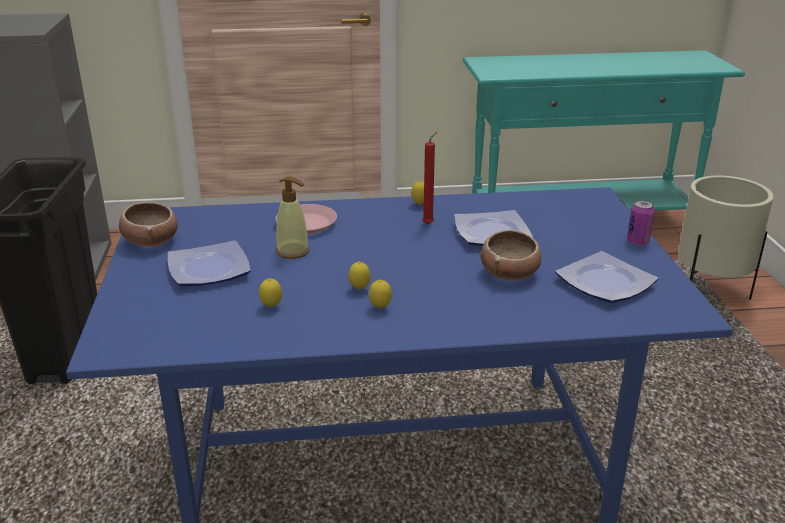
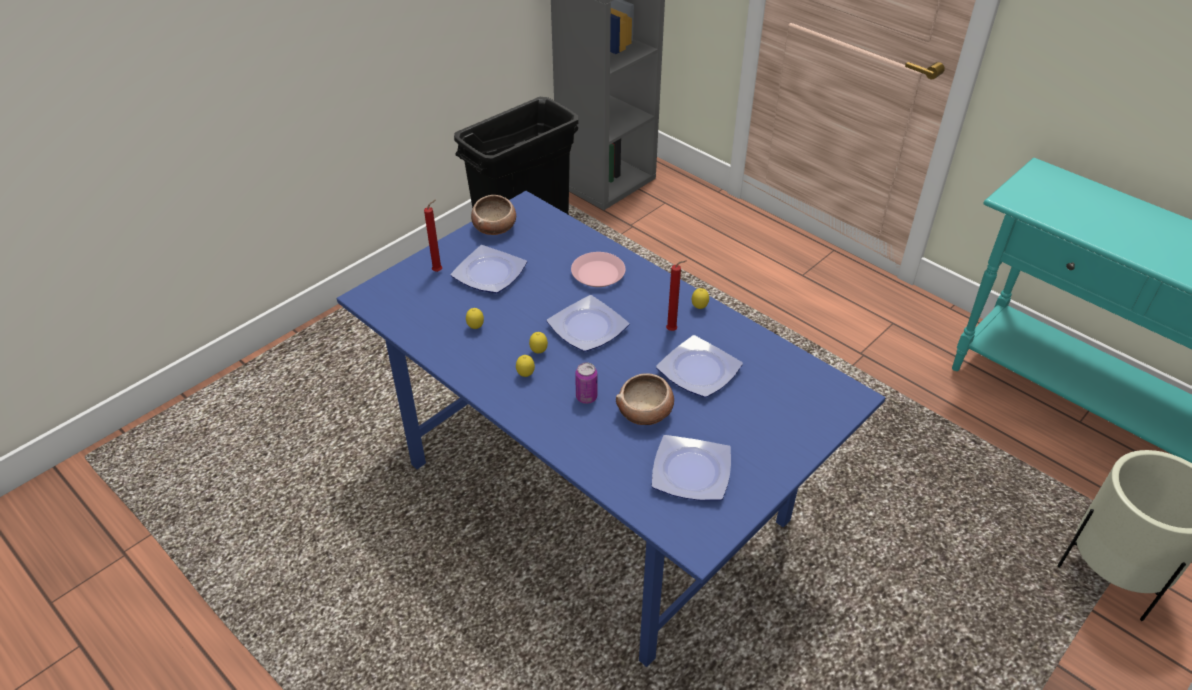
camera: 50 degrees right, 15 degrees up
(152, 293) = (439, 271): none -> red candle
(293, 251) = (553, 292): soap dispenser -> none
(367, 256) = (587, 329): none -> plate
(637, 242) = (790, 461): can -> can (586, 397)

